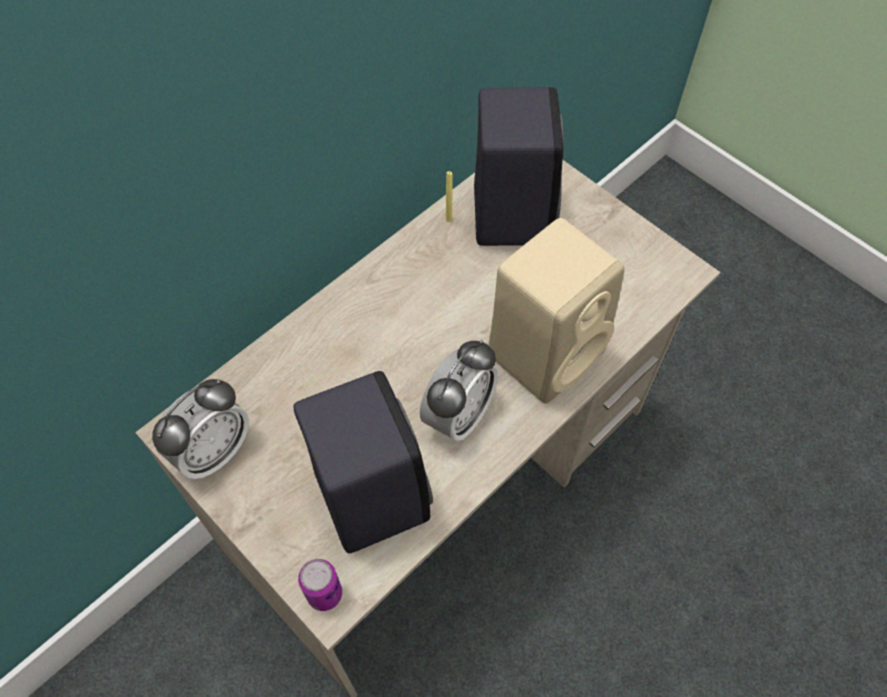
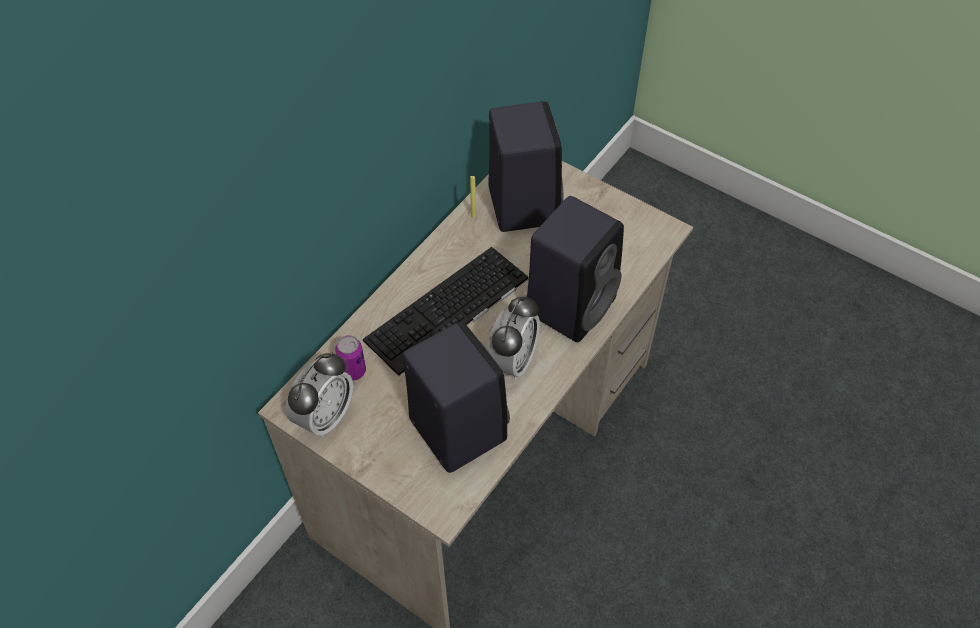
camera: 10 degrees left, 5 degrees down
(324, 593) = (437, 505): can -> can (353, 371)
(391, 338) = (447, 312): none -> keyboard
(547, 350) = (571, 303): beige speaker -> black speaker

